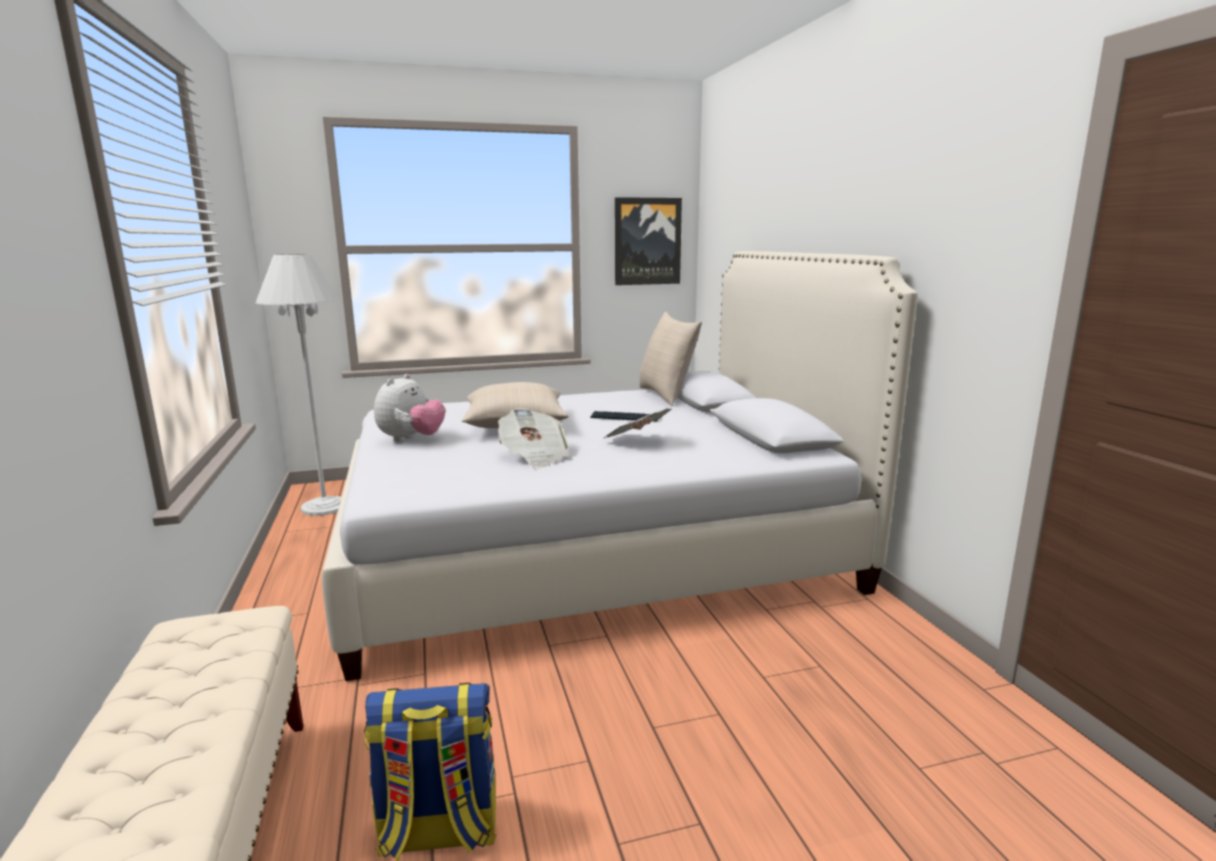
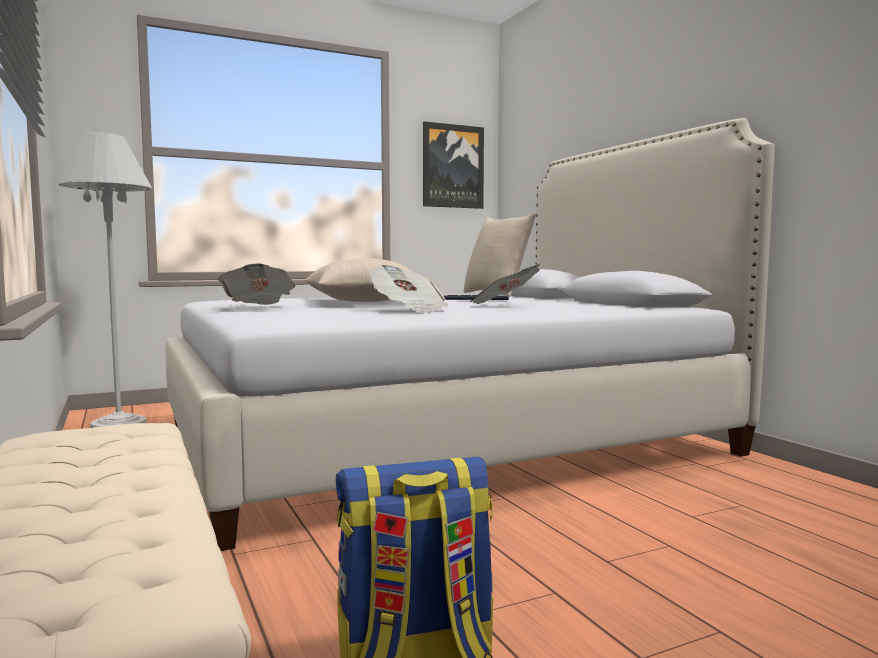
camera: 10 degrees left, 10 degrees down
(411, 439) = (259, 307): plush toy -> newspaper

